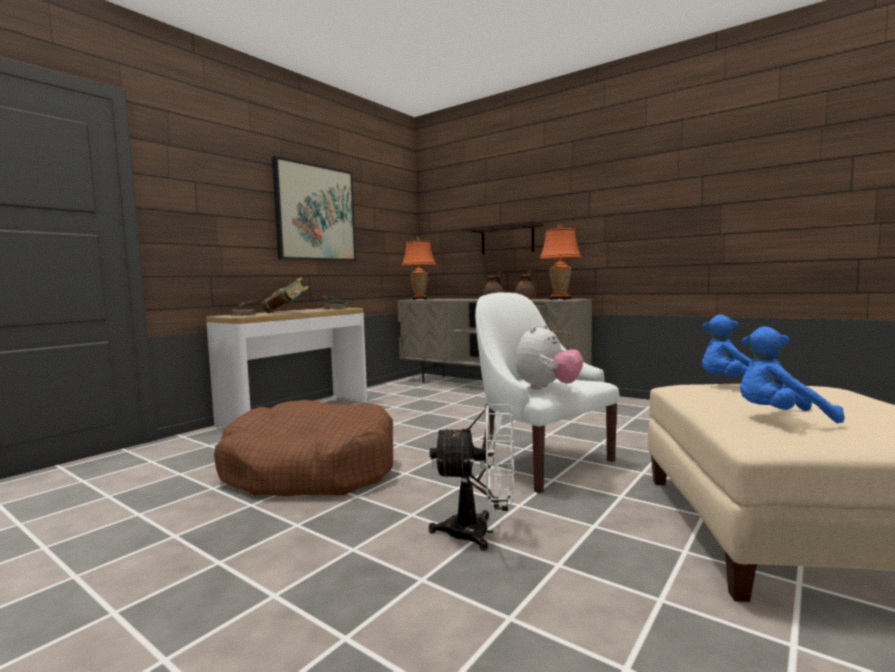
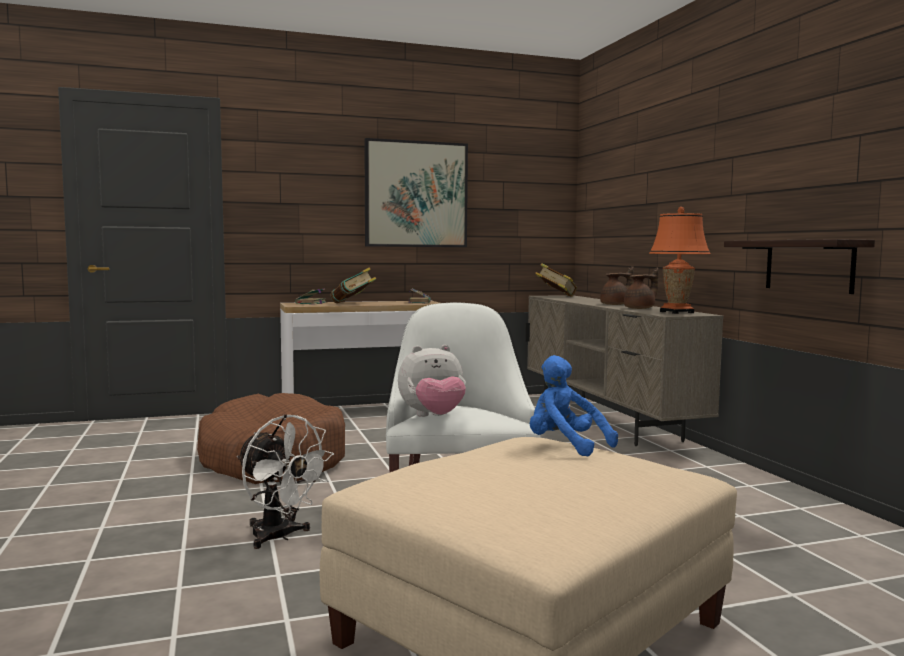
camera: 35 degrees right, 0 degrees up
(419, 299) = (556, 296): orange table lamp -> book
(507, 239) = (650, 223): shelf -> shelf (808, 265)
(779, 417) = (447, 478): blue plush toy -> none

